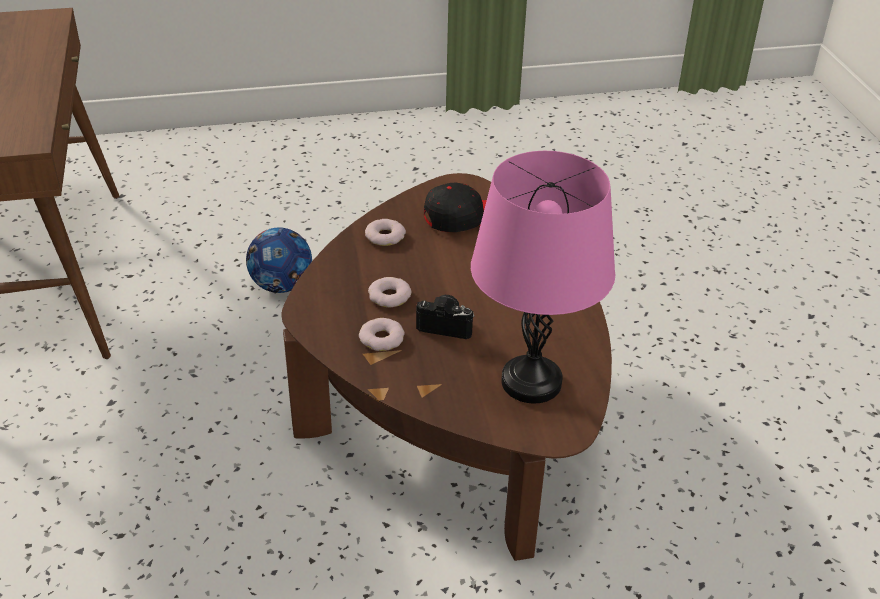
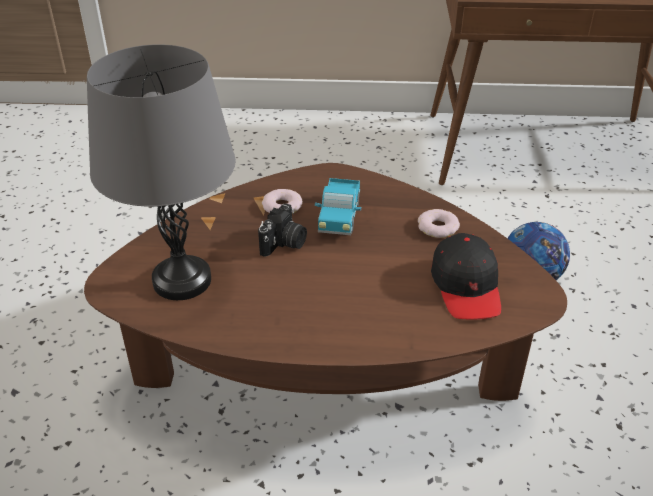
camera: 105 degrees right, 0 degrees up
(389, 296) = (339, 218): donut -> toy truck
(531, 382) = (182, 280): pink table lamp -> grey table lamp

